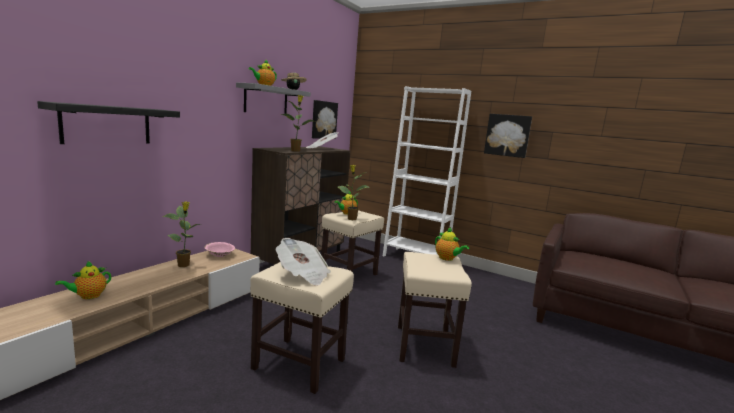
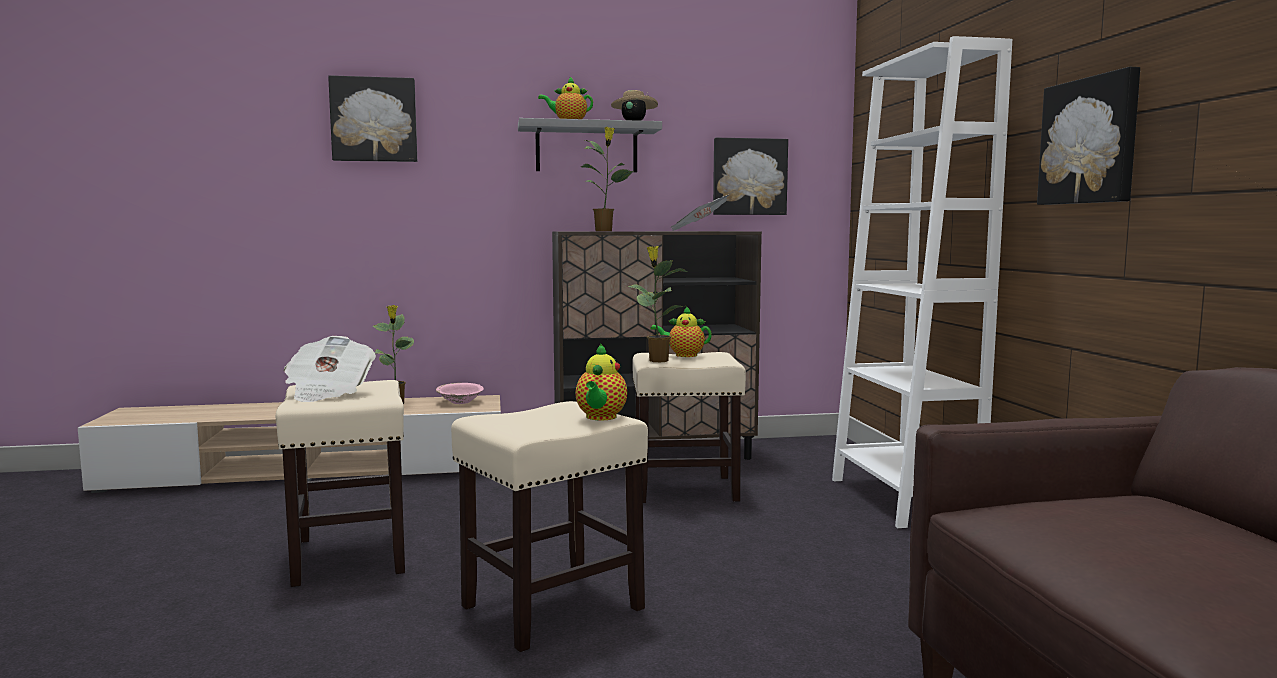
camera: 50 degrees right, 5 degrees down
(88, 296) = (252, 410): teapot -> none
(107, 124) = (311, 198): black shelf -> none
(153, 69) = (374, 120): none -> picture

